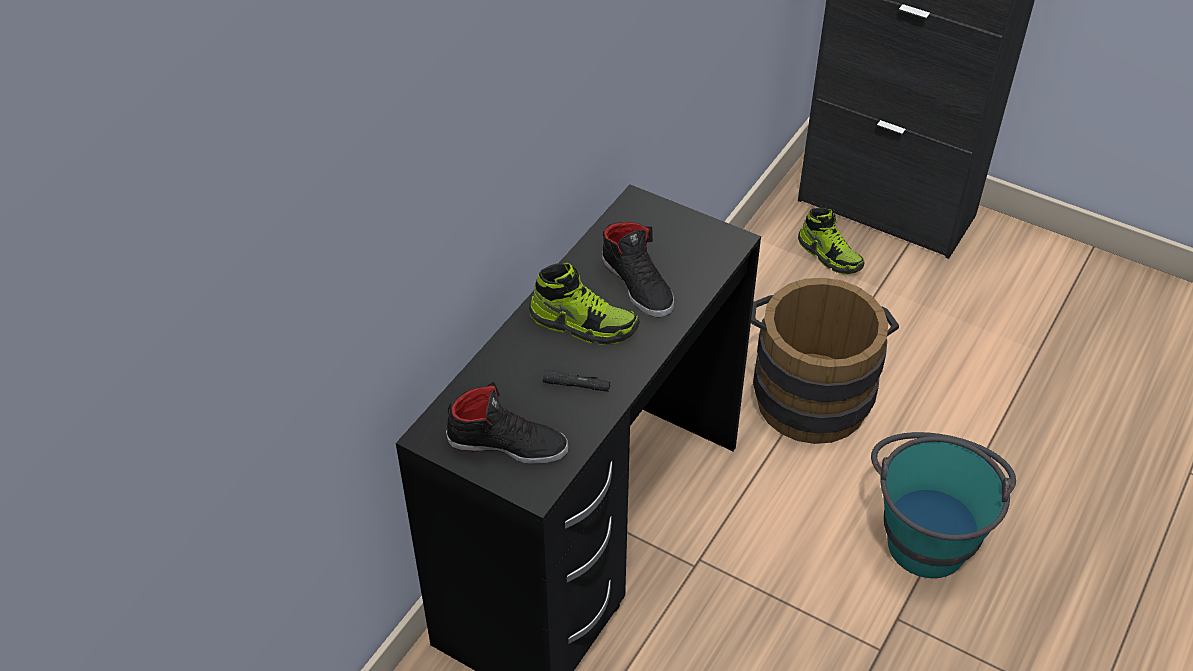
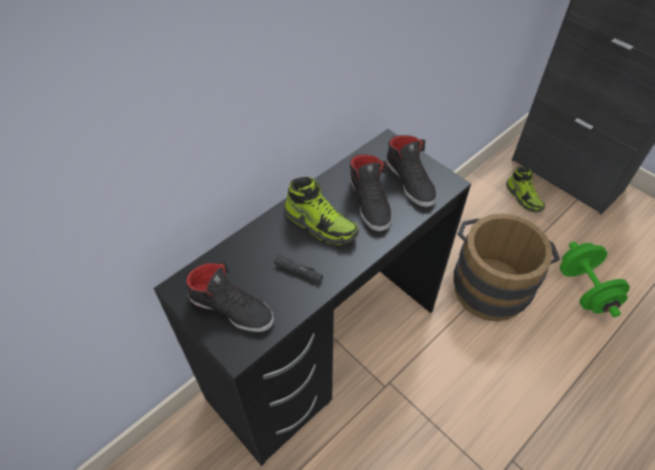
camera: 15 degrees right, 5 degrees up
(682, 248) = (410, 181): none -> black shoe
(926, 530) = (546, 399): turquoise bucket -> none
(947, 372) = (584, 290): none -> green dumbbell

